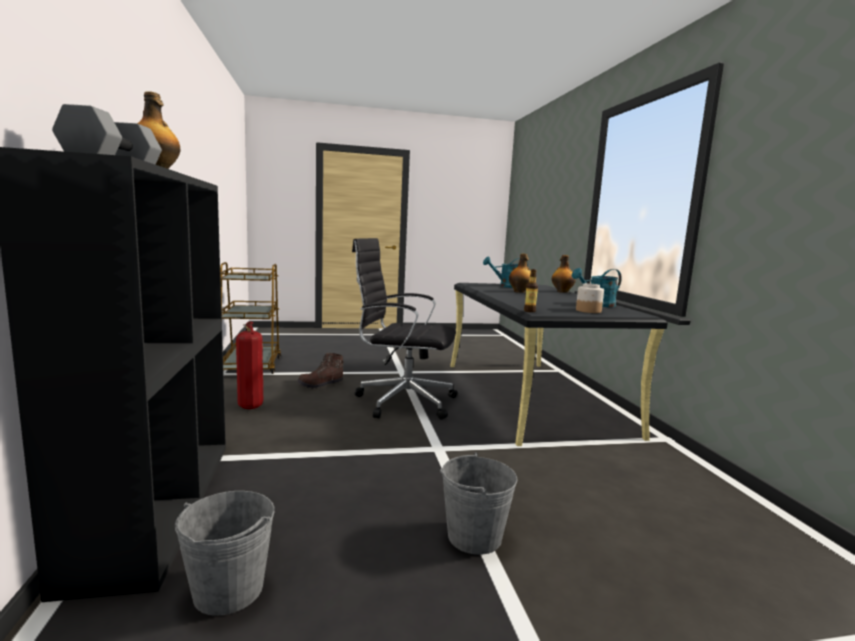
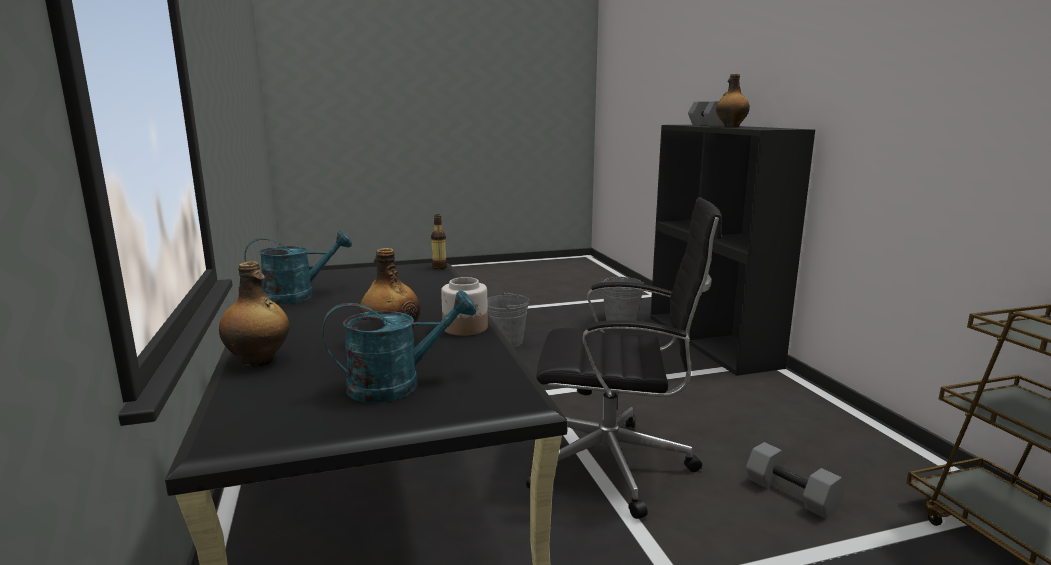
camera: 175 degrees right, 5 degrees up
(249, 406) = (809, 428): fire extinguisher -> none
(320, 385) = (789, 494): brown boot -> grey dumbbell
(588, 311) = (350, 276): jar -> jar (466, 328)

